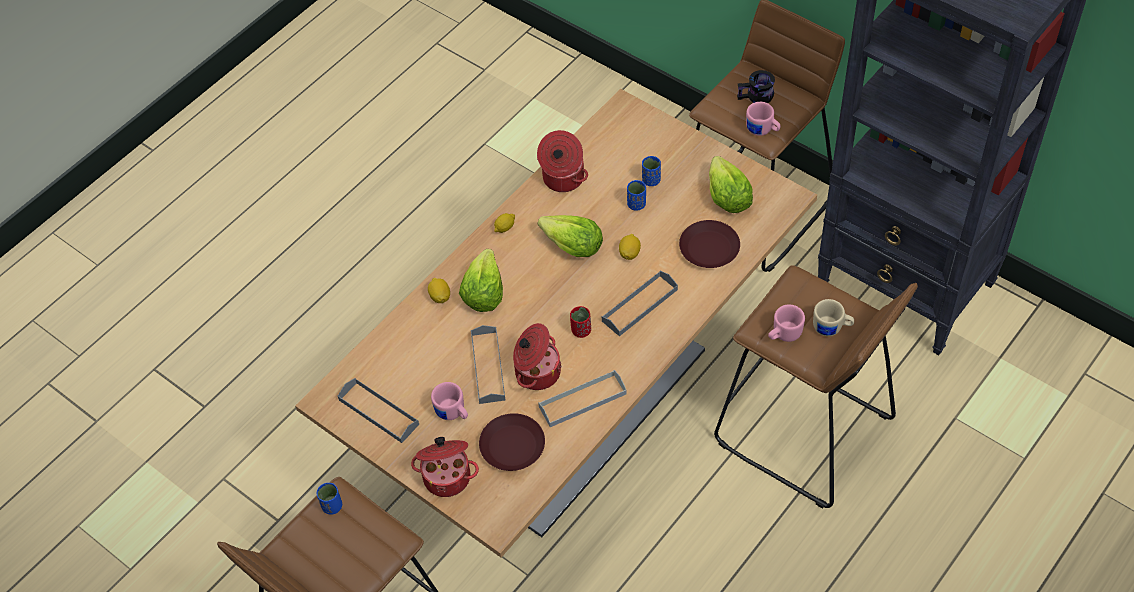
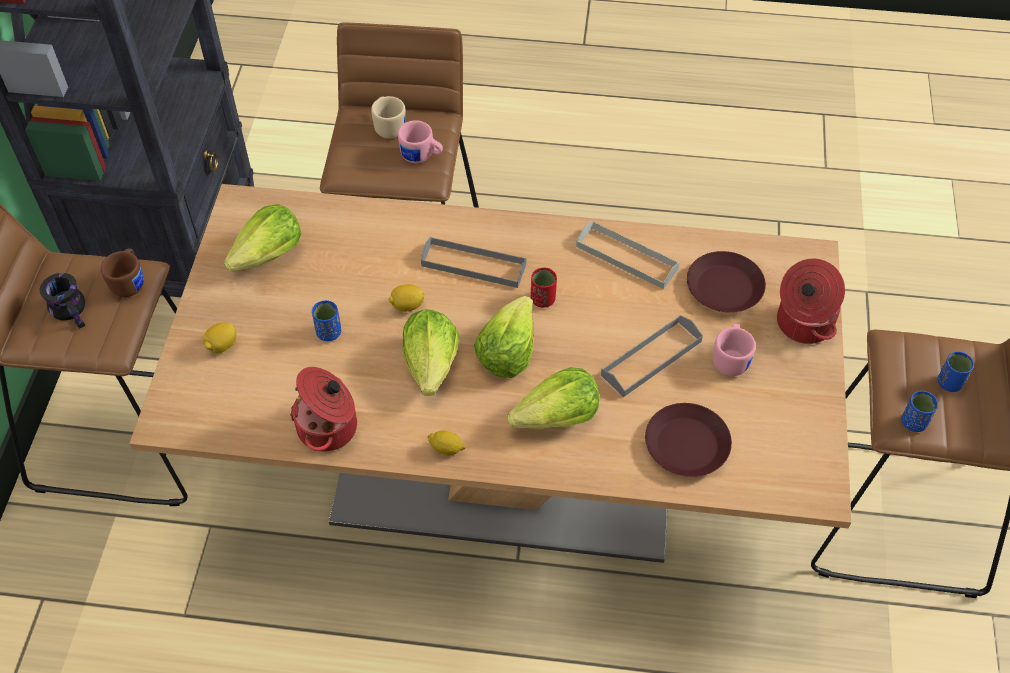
camera: 125 degrees left, 0 degrees up
(378, 412) = (788, 429): grey tray -> none
(440, 297) = (595, 459): lemon -> lemon (222, 345)
(536, 372) = (623, 312): cooking pot -> none
(553, 290) = (507, 351): none -> lettuce
(651, 180) = (281, 335): blue cup -> blue cup (949, 383)
(708, 248) = (356, 241): brown plate -> brown plate (687, 445)
(762, 130) = (130, 281): pink mug -> brown mug

